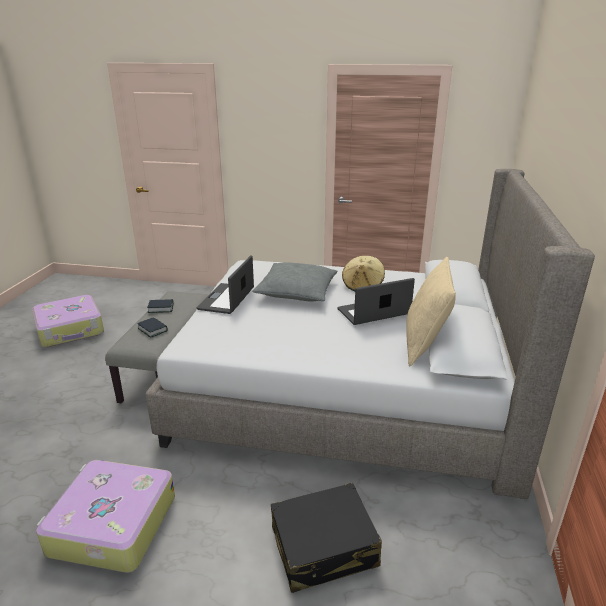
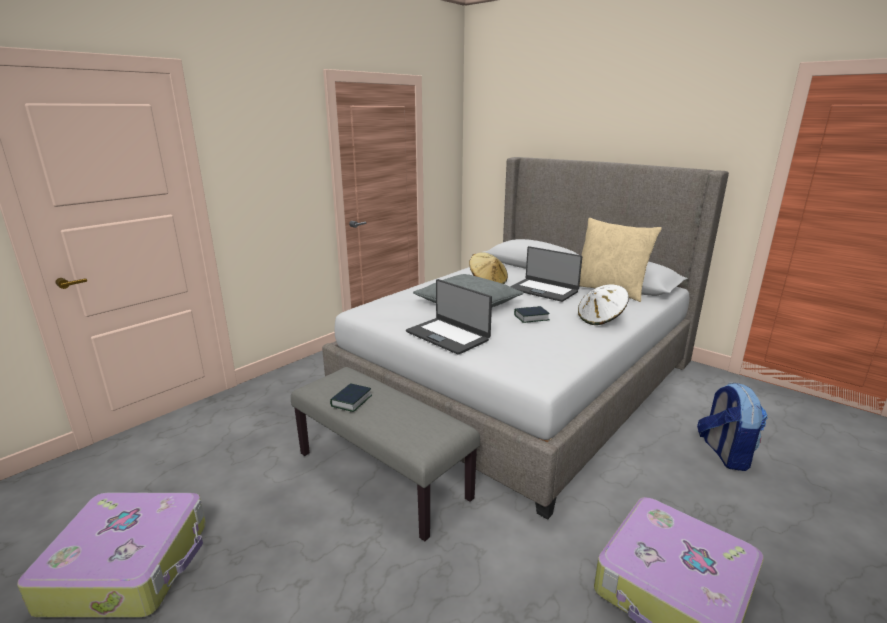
camera: 60 degrees left, 5 degrees down
(152, 330) = (407, 416): book -> book (531, 317)
(324, 547) = (724, 453): black suitcase -> backpack
(330, 351) = (601, 319): none -> white hat
(374, 312) = (543, 290): laptop -> laptop turned 60 degrees counterclockwise

